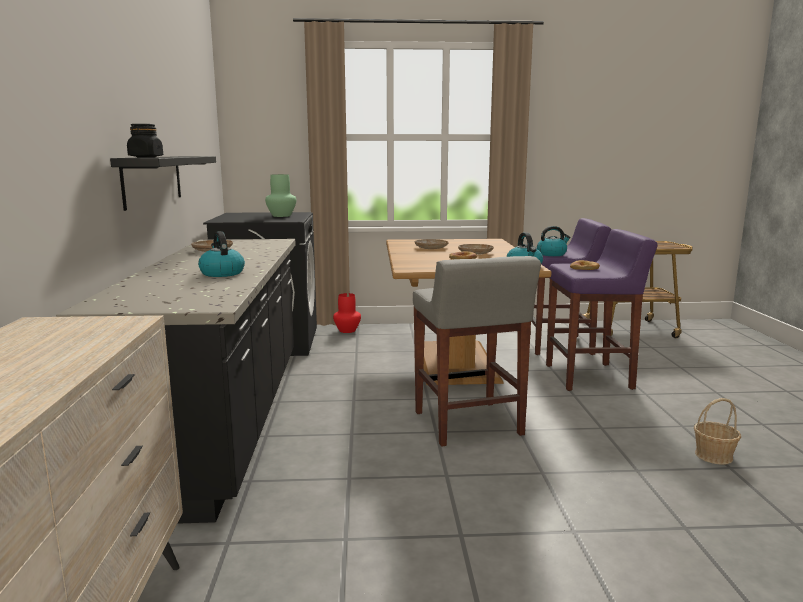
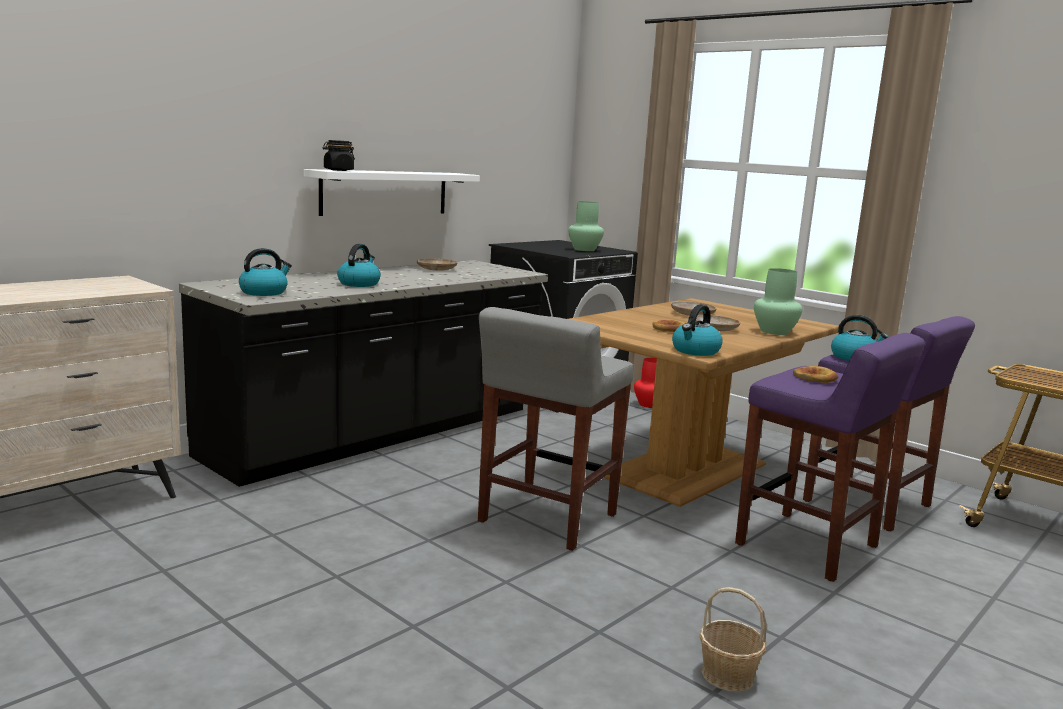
camera: 45 degrees right, 0 degrees up
(153, 180) = (385, 192): black shelf -> white shelf
(189, 299) = (264, 292): none -> kettle
(500, 248) = (775, 332): none -> green vase

